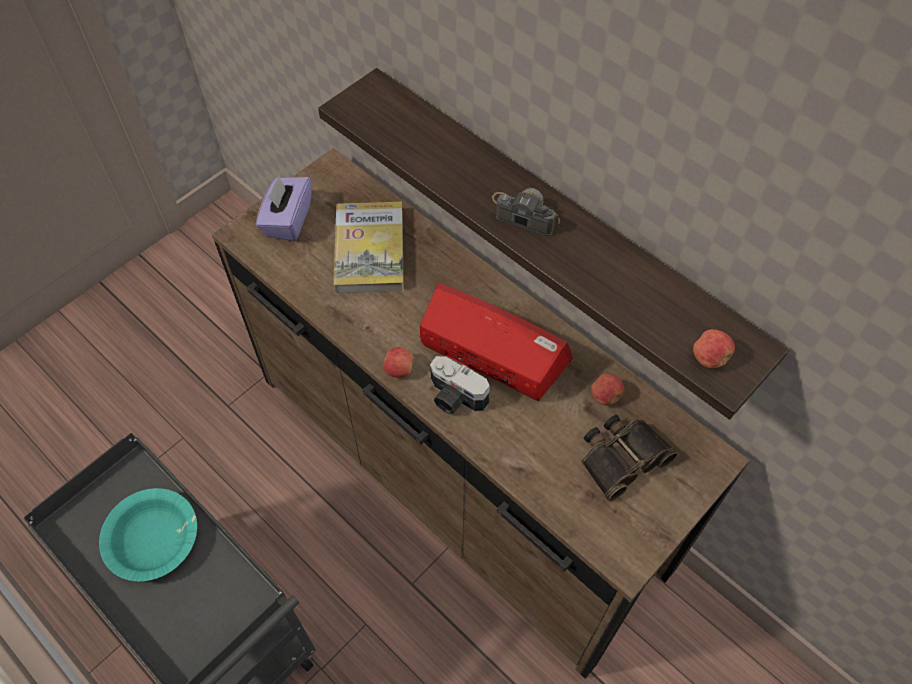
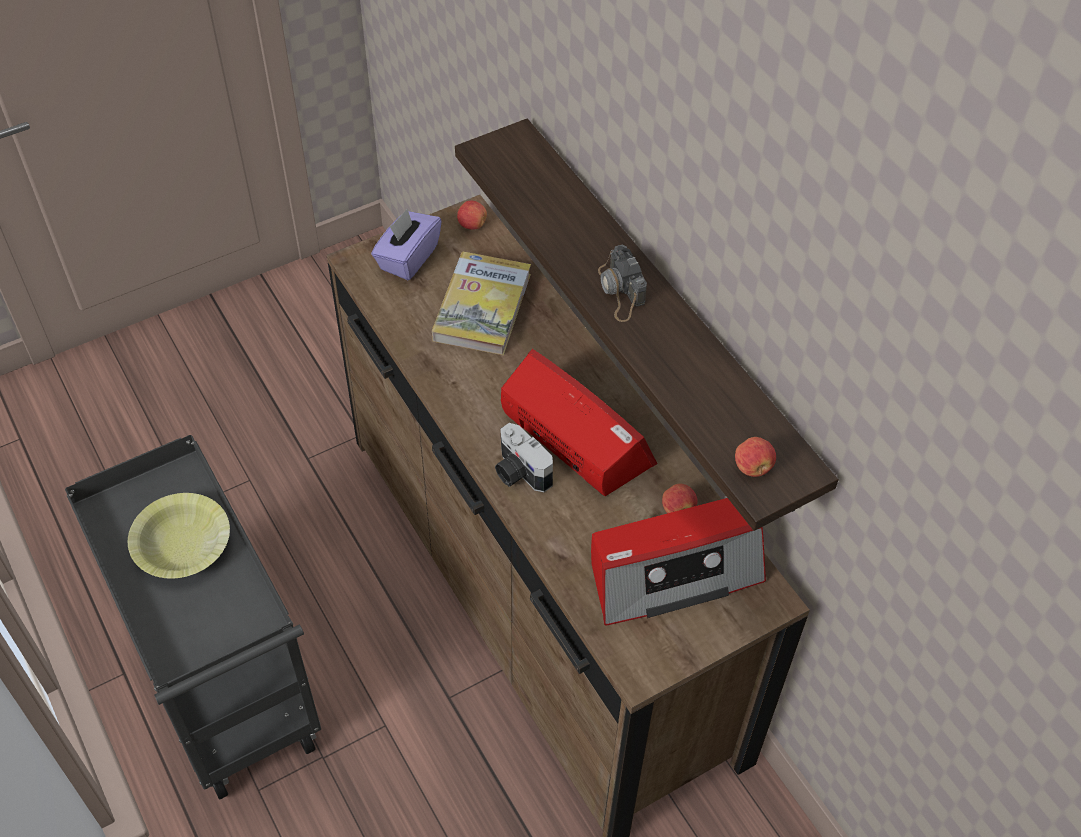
camera: 15 degrees right, 5 degrees down
(154, 540) = (182, 545): turquoise bowl -> yellow bowl
(399, 369) = (471, 431): apple -> apple (472, 225)
(523, 214) = (620, 291): camera -> camera turned 150 degrees counterclockwise
(621, 457) = (672, 572): binoculars -> radio

